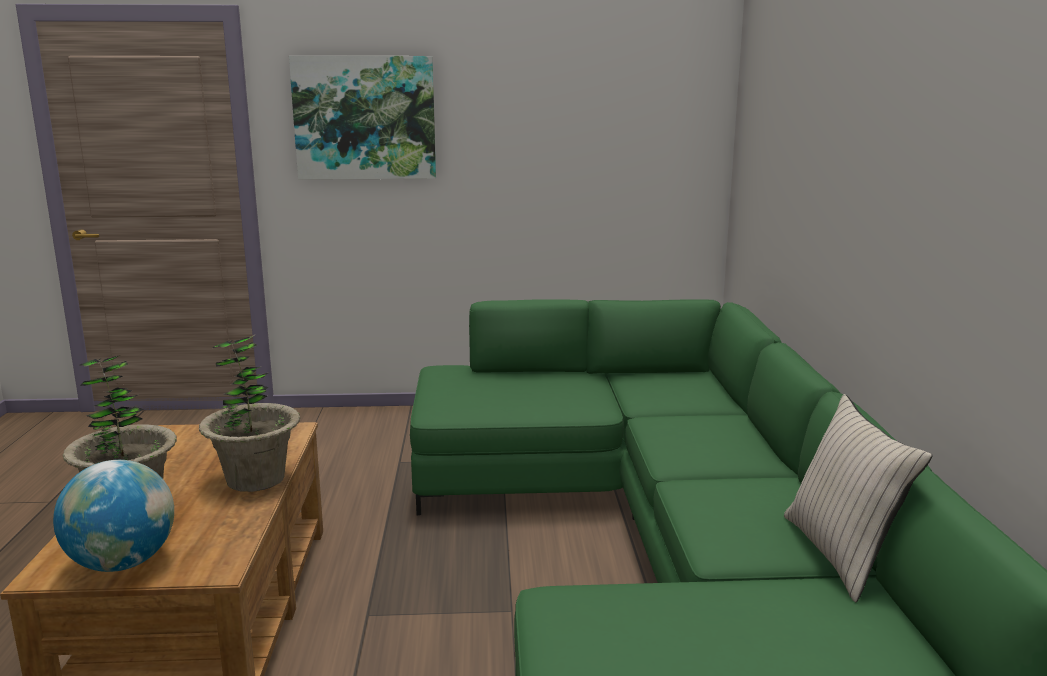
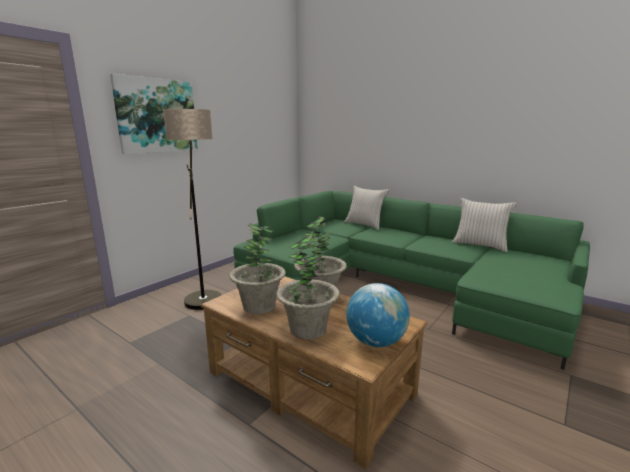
camera: 50 degrees left, 0 degrees up
(179, 455) = (259, 306): none -> potted plant
(368, 437) = (204, 294): none -> floor lamp
(726, 404) = (364, 225): none -> beige pillow

